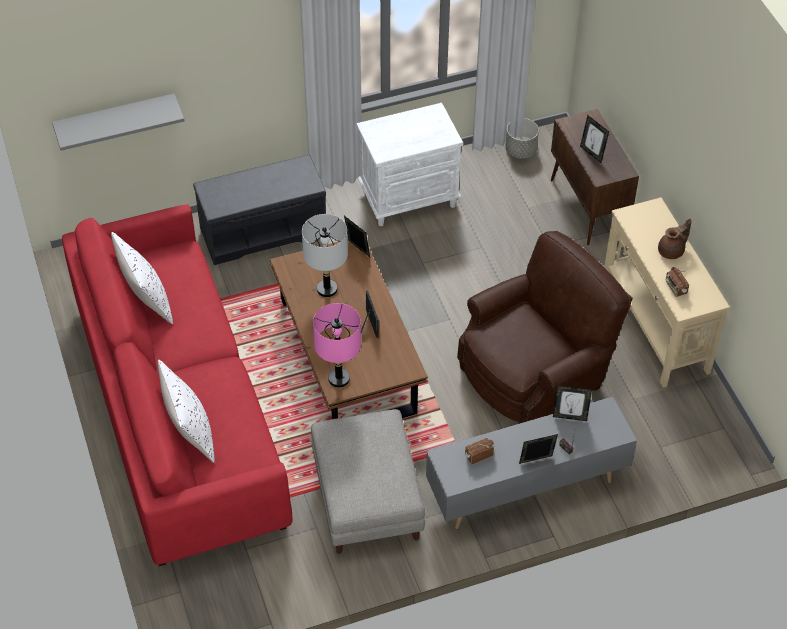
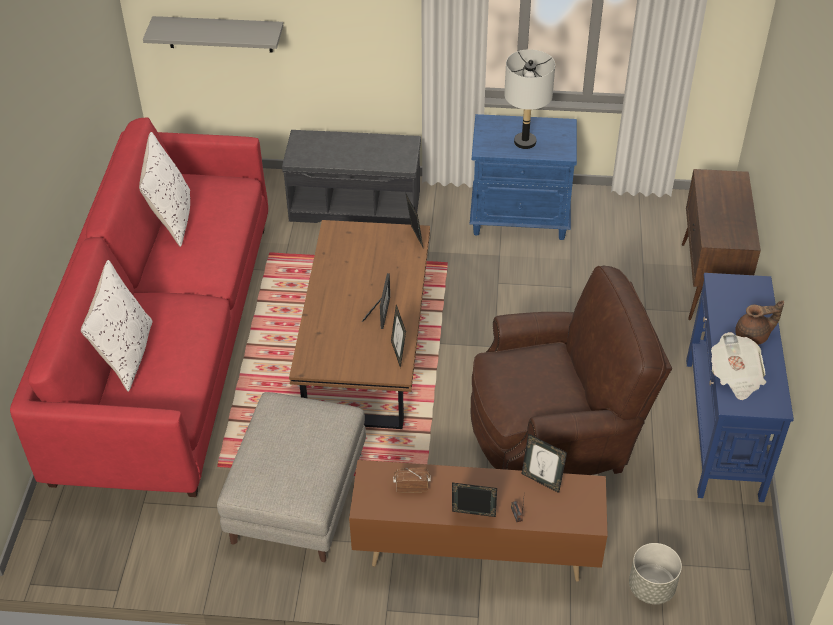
camera: 25 degrees right, 5 degrees down
(326, 289) = (359, 265): grey table lamp -> grey table lamp (524, 142)
(339, 378) = (316, 355): pink table lamp -> none
(409, 198) = (520, 218): white nightstand -> blue nightstand
(520, 150) = (664, 207): grey planter -> grey planter (651, 587)
(525, 489) = (475, 552): grey tv stand -> brown tv stand
(592, 153) = (717, 213): picture frame -> picture frame (398, 353)
(654, 326) = (722, 428): beige console table -> blue console table
(675, 288) = (735, 377): radio -> newspaper

